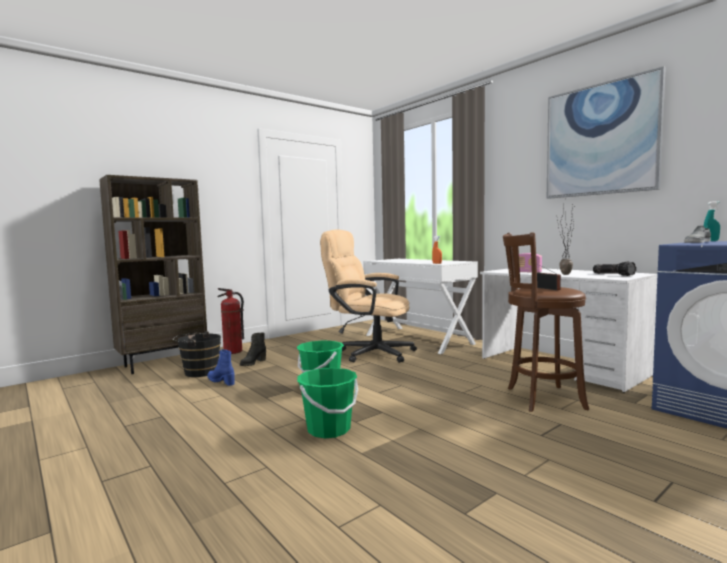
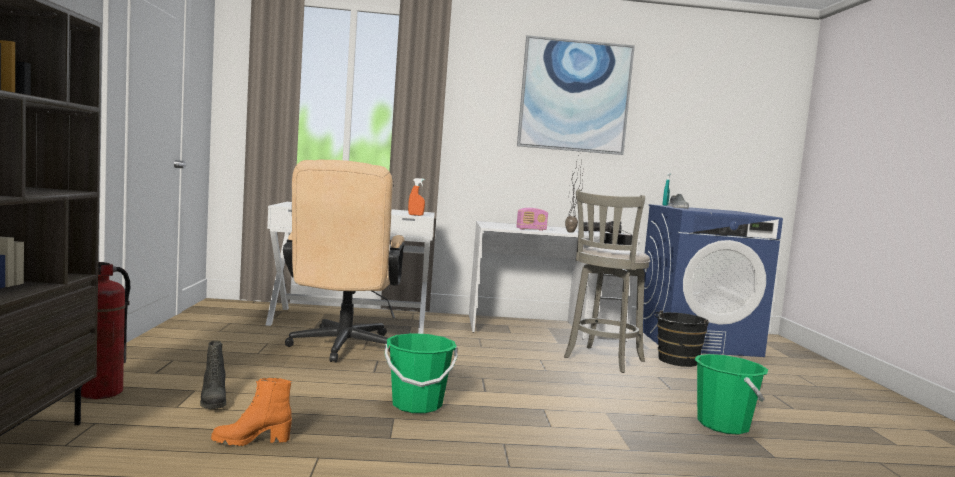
camera: 55 degrees left, 0 degrees up
(198, 372) = (151, 441): black bucket -> black bucket (676, 361)
(221, 381) = (251, 441): blue boot -> orange boot
(329, 429) = (554, 442): green bucket -> green bucket (723, 425)
(369, 352) = (341, 348): beige office chair -> beige office chair turned 60 degrees counterclockwise
(541, 398) = (602, 360): brown stool -> grey stool

